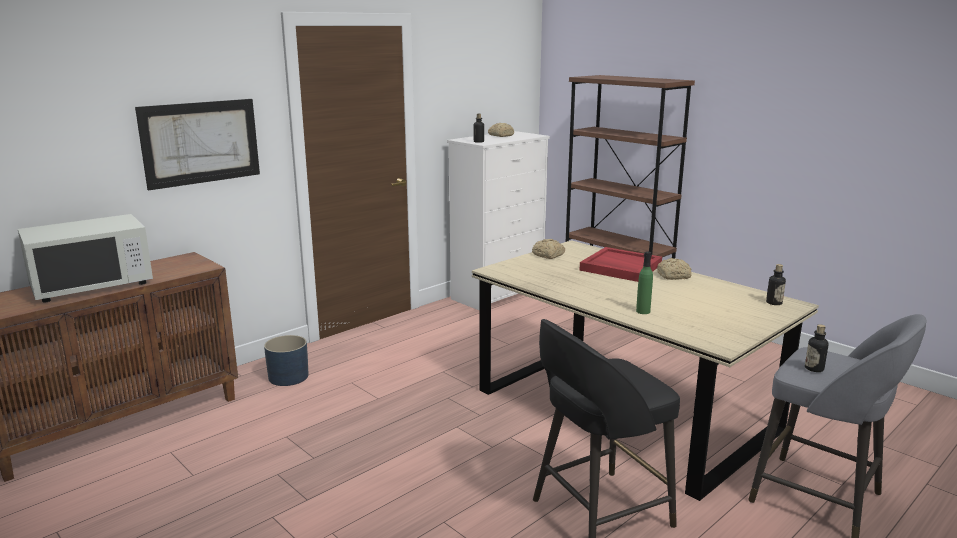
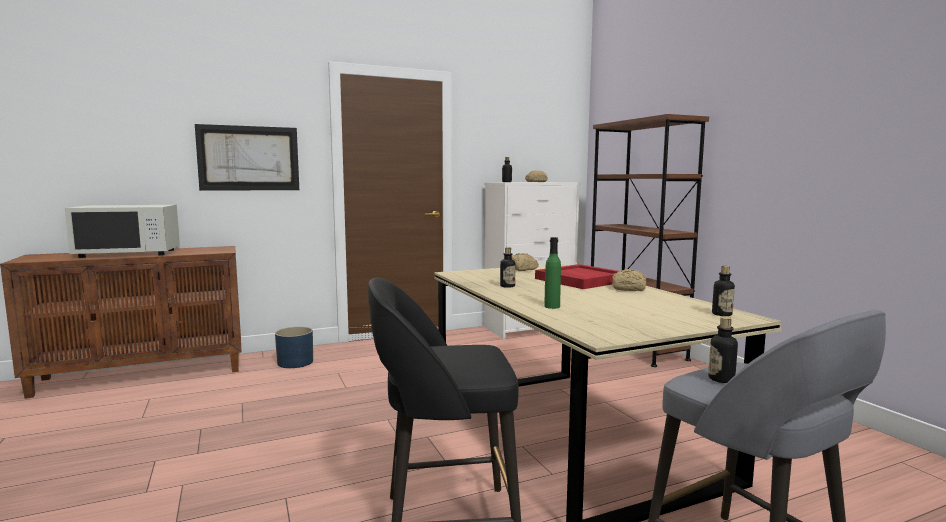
camera: 20 degrees right, 10 degrees down
(570, 286) = (507, 286): none -> bottle

